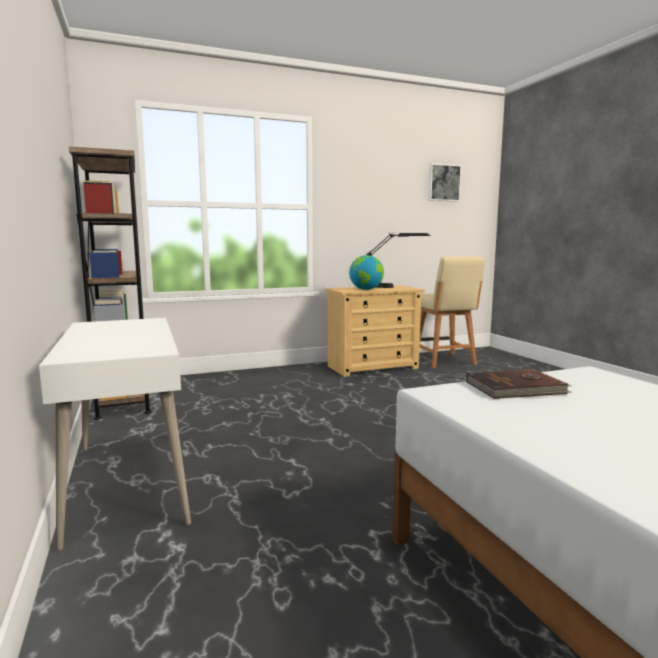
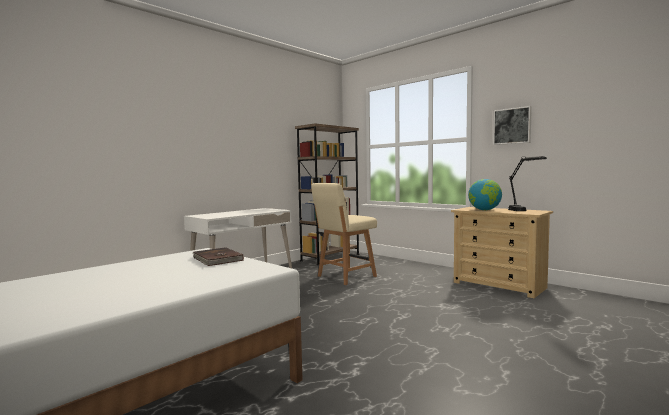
camera: 65 degrees right, 5 degrees down
(443, 183) = (634, 93): picture -> picture (512, 126)
(444, 361) = (588, 304): beige chair -> beige chair (345, 277)

